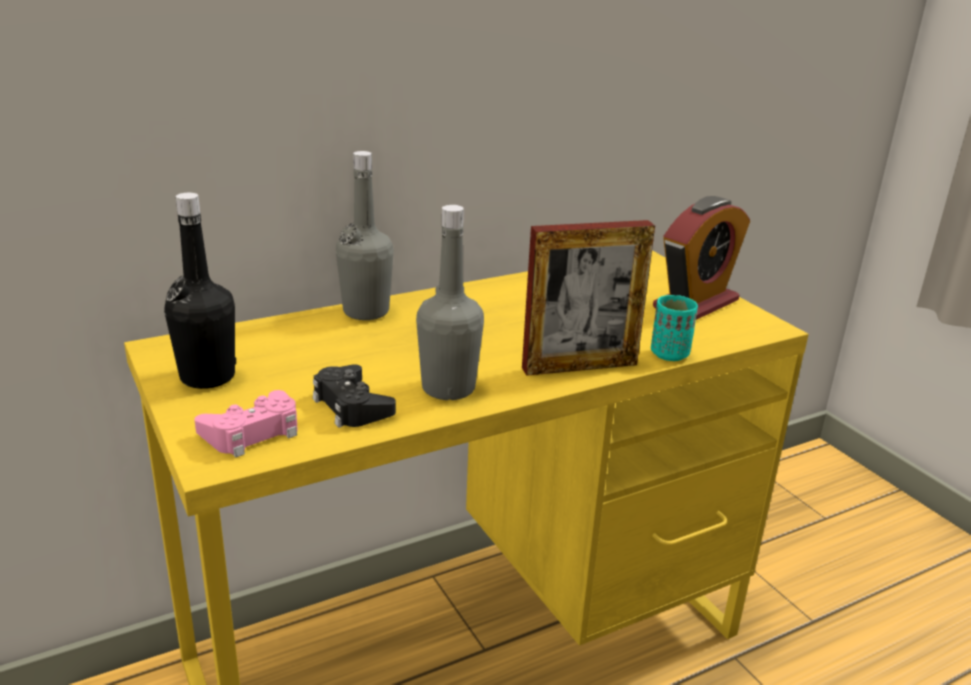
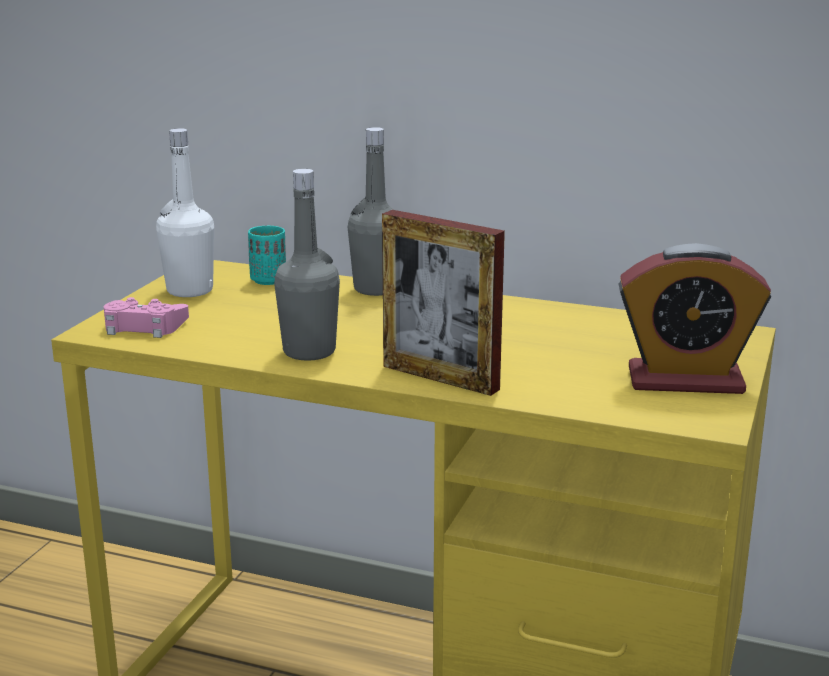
camera: 50 degrees right, 5 degrees down
(207, 377) = (190, 290): black bottle -> white bottle
(351, 405) = (227, 336): black game controller -> none
(669, 354) = (542, 401): turquoise cup -> turquoise cup (268, 280)

